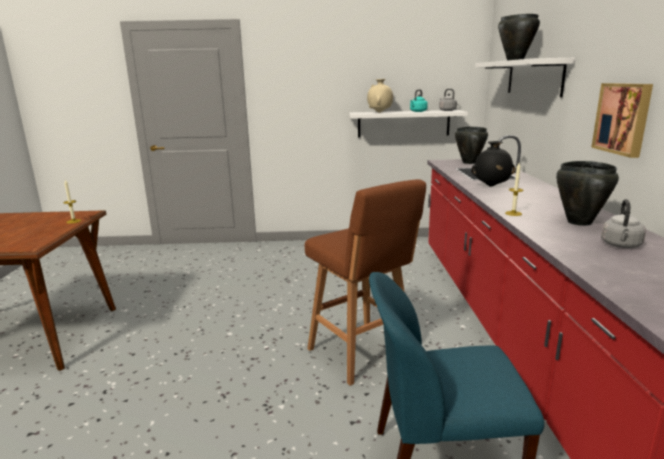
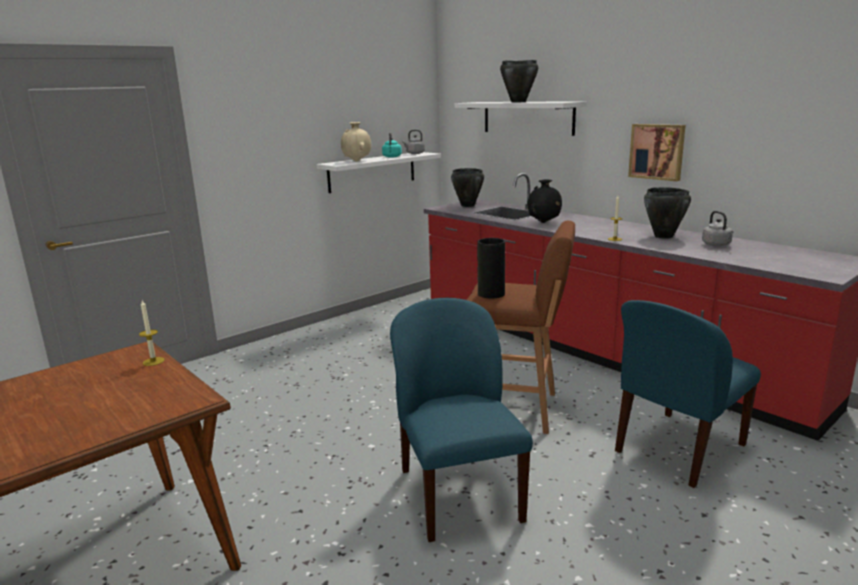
camera: 40 degrees left, 0 degrees up
(217, 394) = (458, 493): none -> blue chair
(334, 236) = (490, 294): none -> vase

